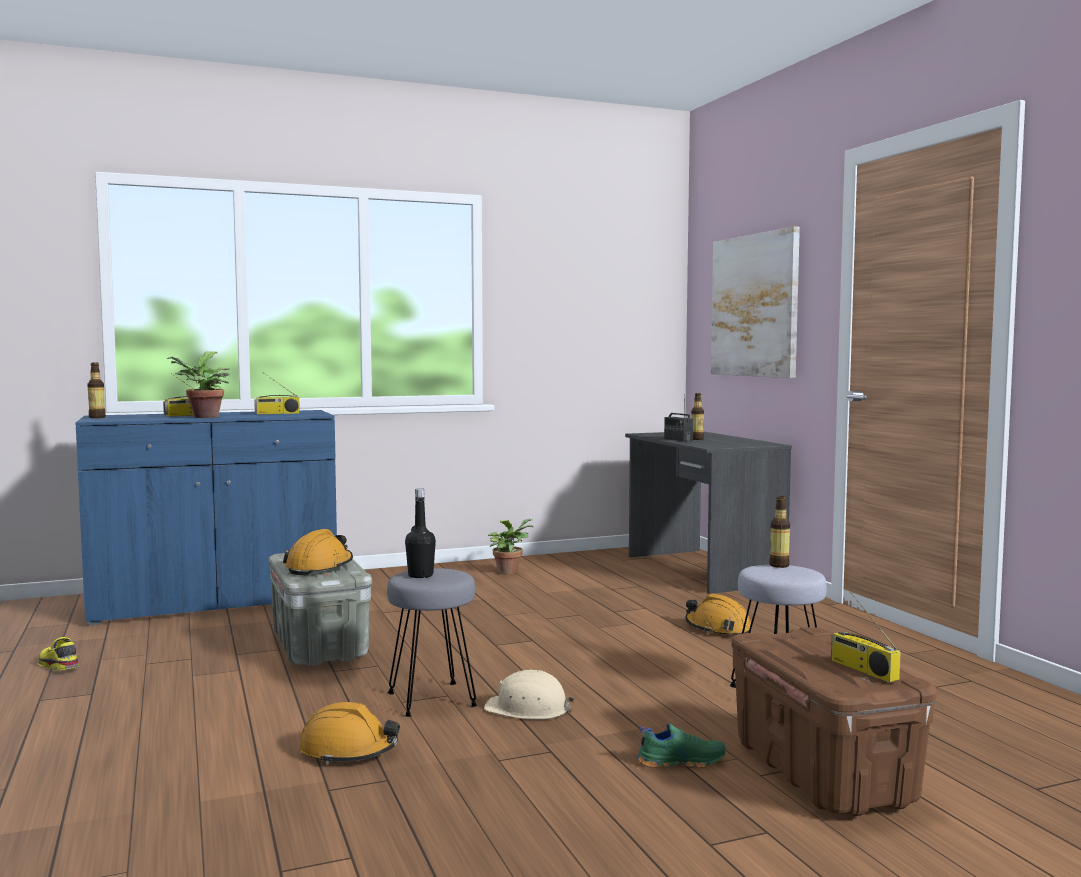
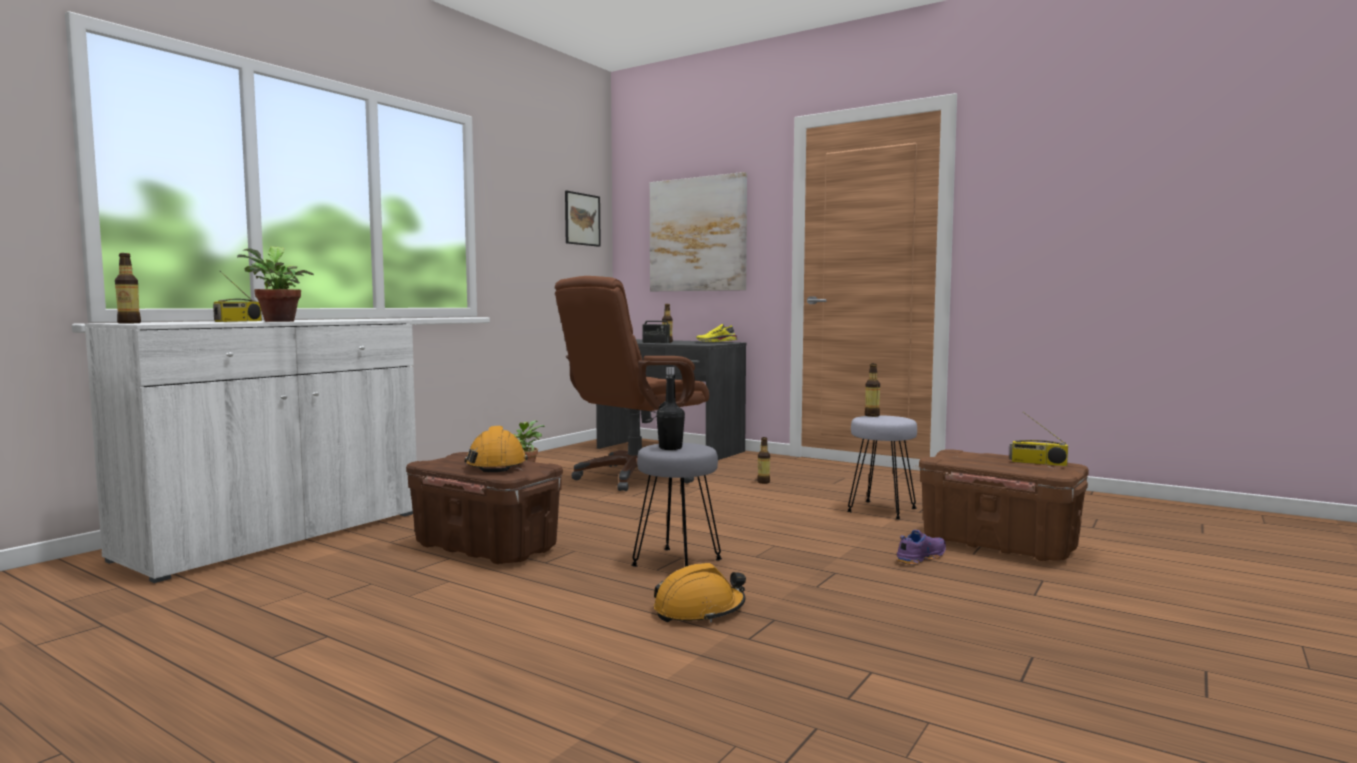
camera: 35 degrees left, 0 degrees up
(57, 665) = (212, 624): yellow shoe -> yellow shoe (716, 342)
(215, 602) = (277, 535): blue cabinet -> white cabinet
(277, 413) = (337, 320): radio -> none
(320, 646) = (487, 548): grey storage box -> brown storage box
(528, 709) = (759, 552): beige hard hat -> none
(593, 597) = (634, 477): none -> brown office chair
(637, 290) = (582, 219): none -> picture
(681, 761) = (919, 558): green shoe -> purple shoe
(718, 629) = (763, 482): orange hard hat -> bottle

